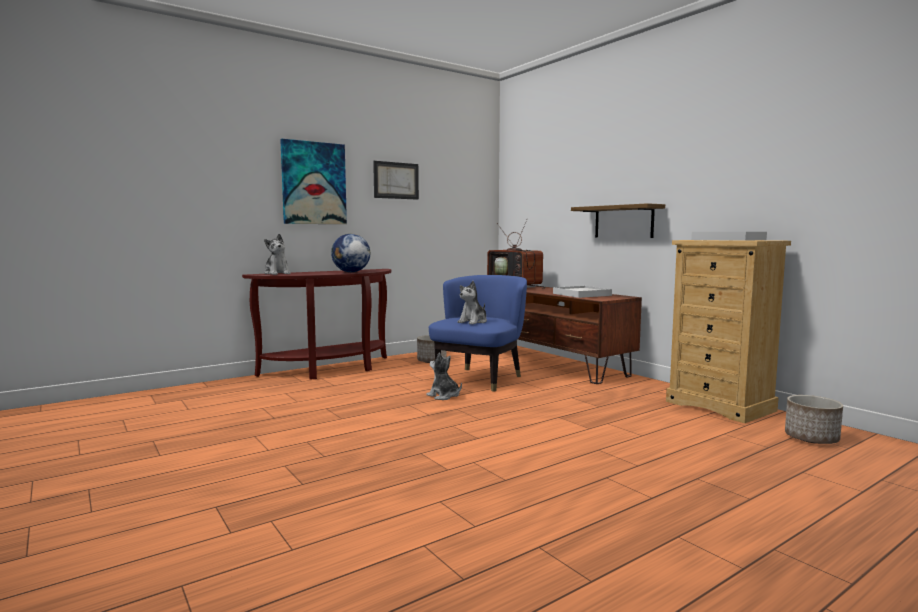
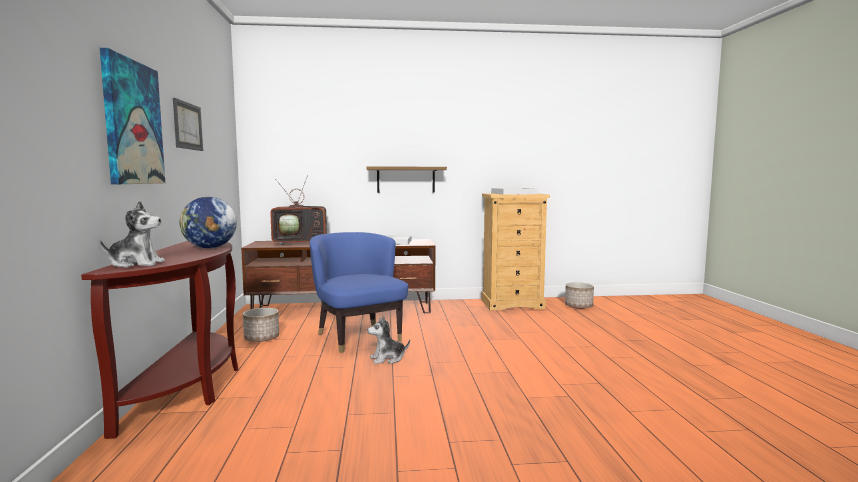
camera: 60 degrees left, 0 degrees up
(473, 322) = (368, 281): plush toy -> none

